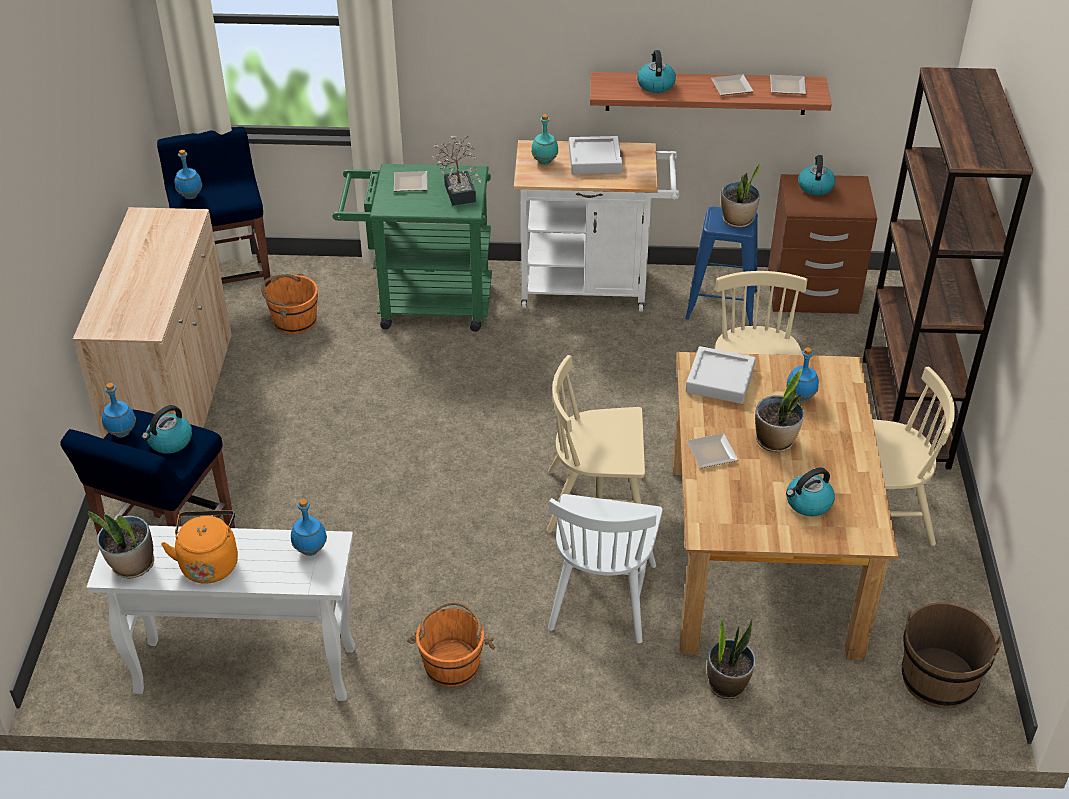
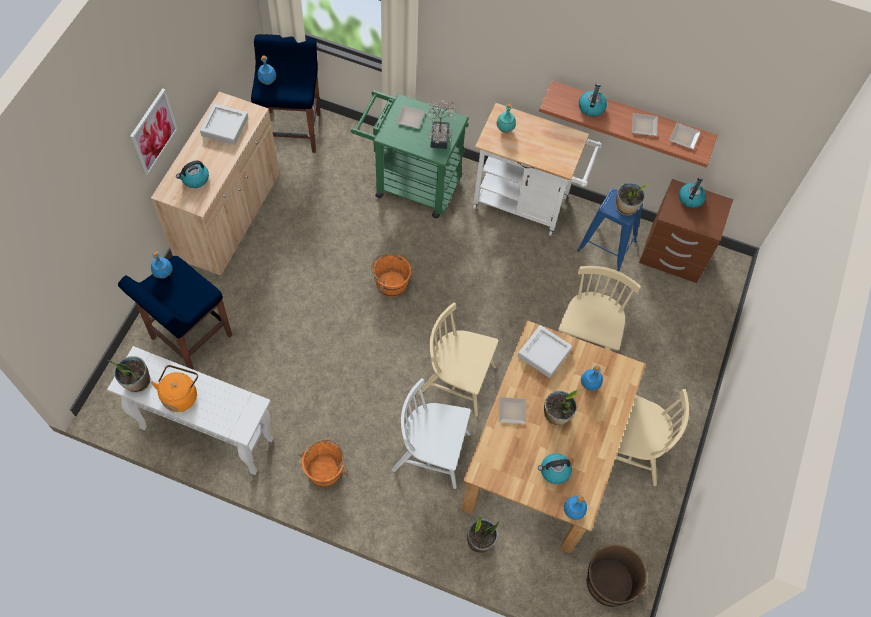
camera: 15 degrees right, 20 degrees up
(64, 226) = (153, 132): none -> picture
(170, 442) = (189, 290): kettle -> kettle (195, 179)
(294, 320) = (323, 172): orange bucket -> orange bucket (391, 283)
(310, 549) = (241, 405): blue bottle -> blue bottle (573, 511)
(595, 160) = (540, 138): grey tray -> grey tray (225, 127)
(602, 596) = (432, 452): white chair -> white chair turned 75 degrees clockwise
(905, 412) = (688, 376): brown bookcase -> none

